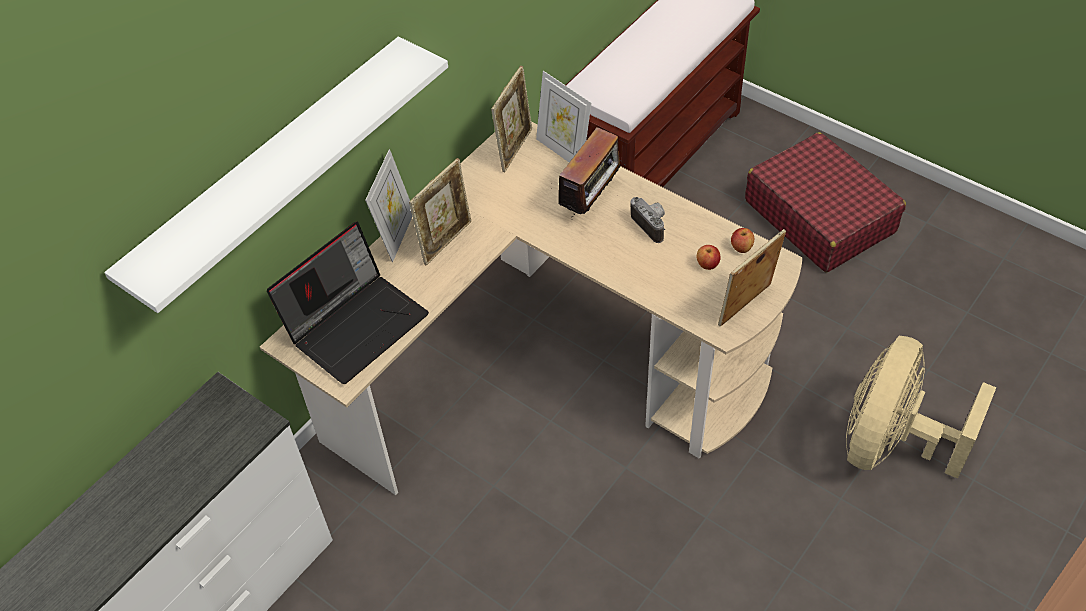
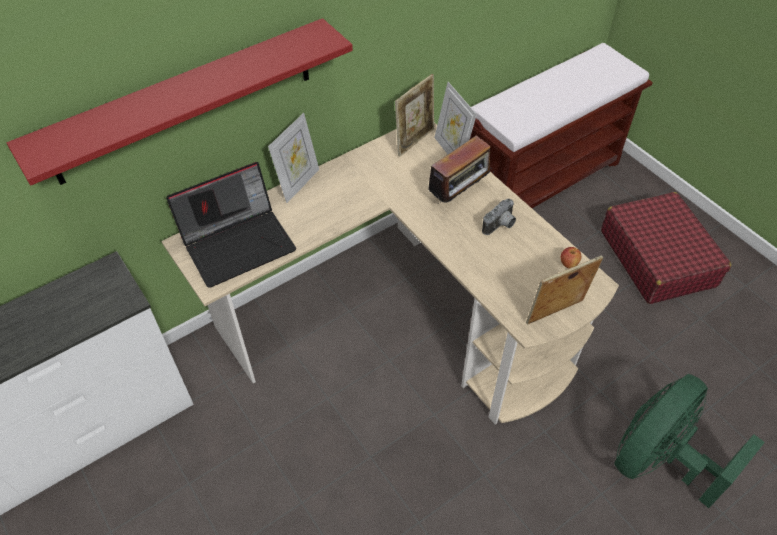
camera: 15 degrees right, 0 degrees up
(271, 173) = (185, 102): white shelf -> red shelf
(446, 241) = (333, 197): picture frame -> none
(651, 225) = (500, 226): camera -> camera turned 60 degrees clockwise
(707, 265) = (535, 270): apple -> none
(891, 443) = (659, 460): beige fan -> green fan

